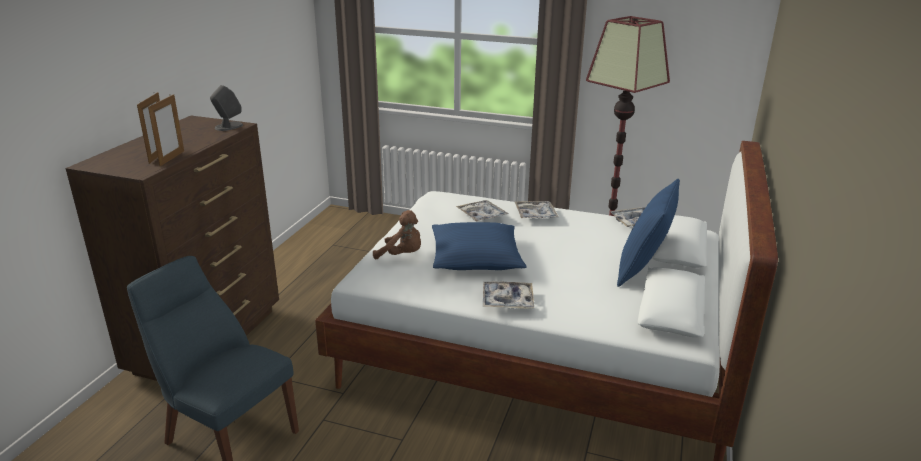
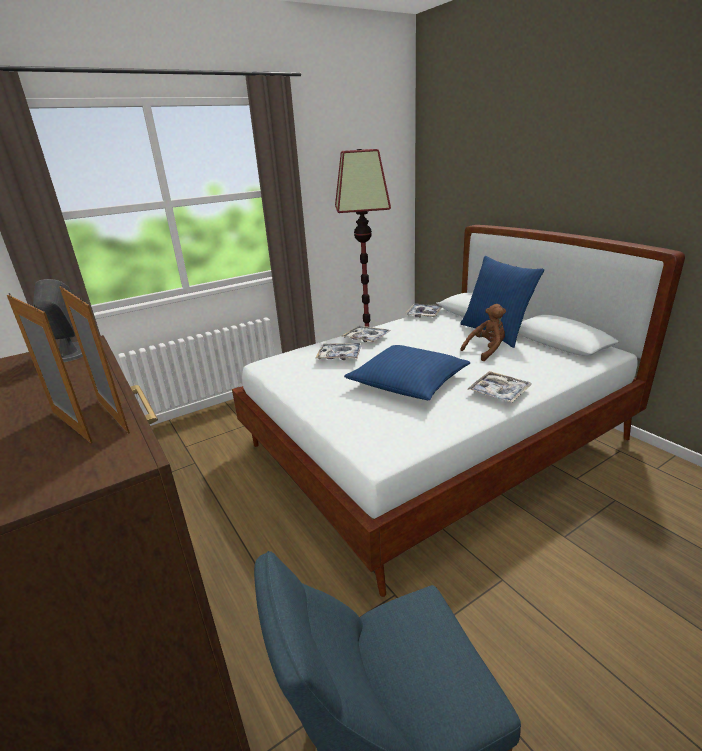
camera: 50 degrees left, 0 degrees up
(402, 255) = (359, 415): brown plush toy -> brown plush toy (486, 351)

